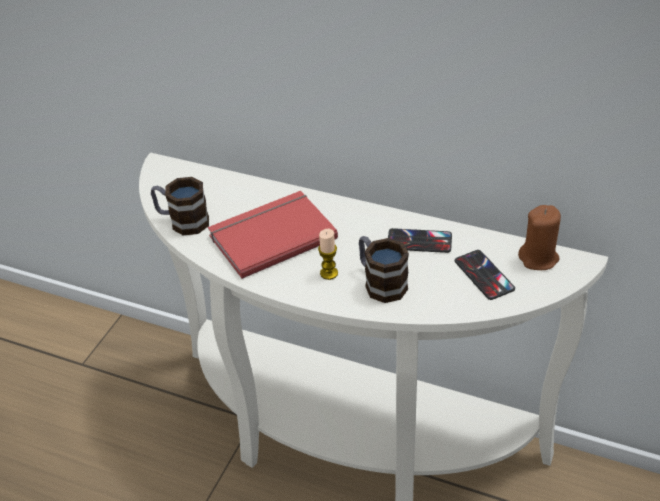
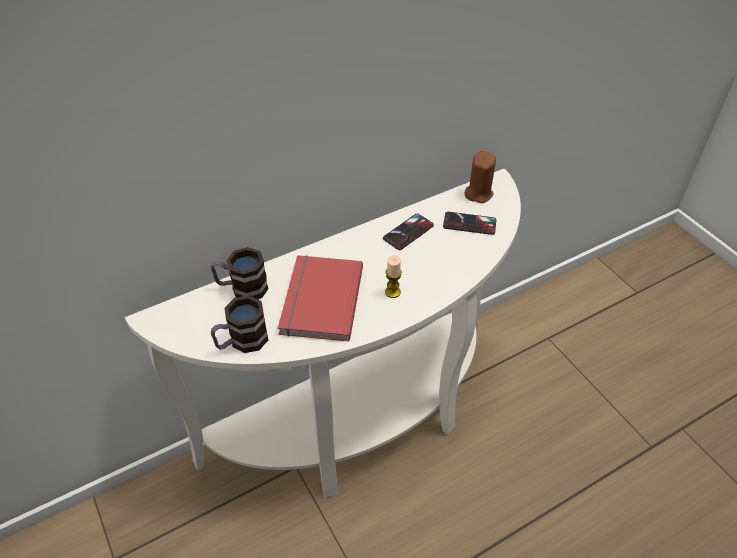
camera: 55 degrees left, 5 degrees up
(380, 282) = (428, 272): mug -> mug (242, 288)

